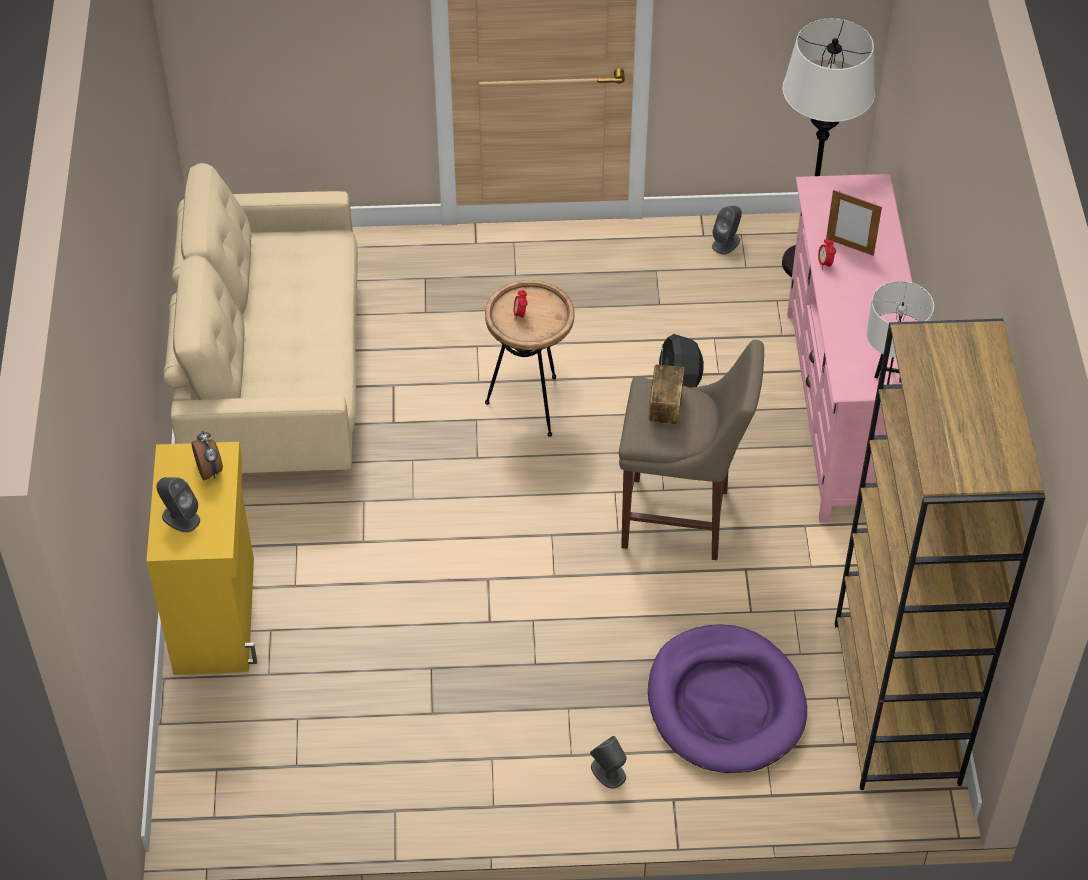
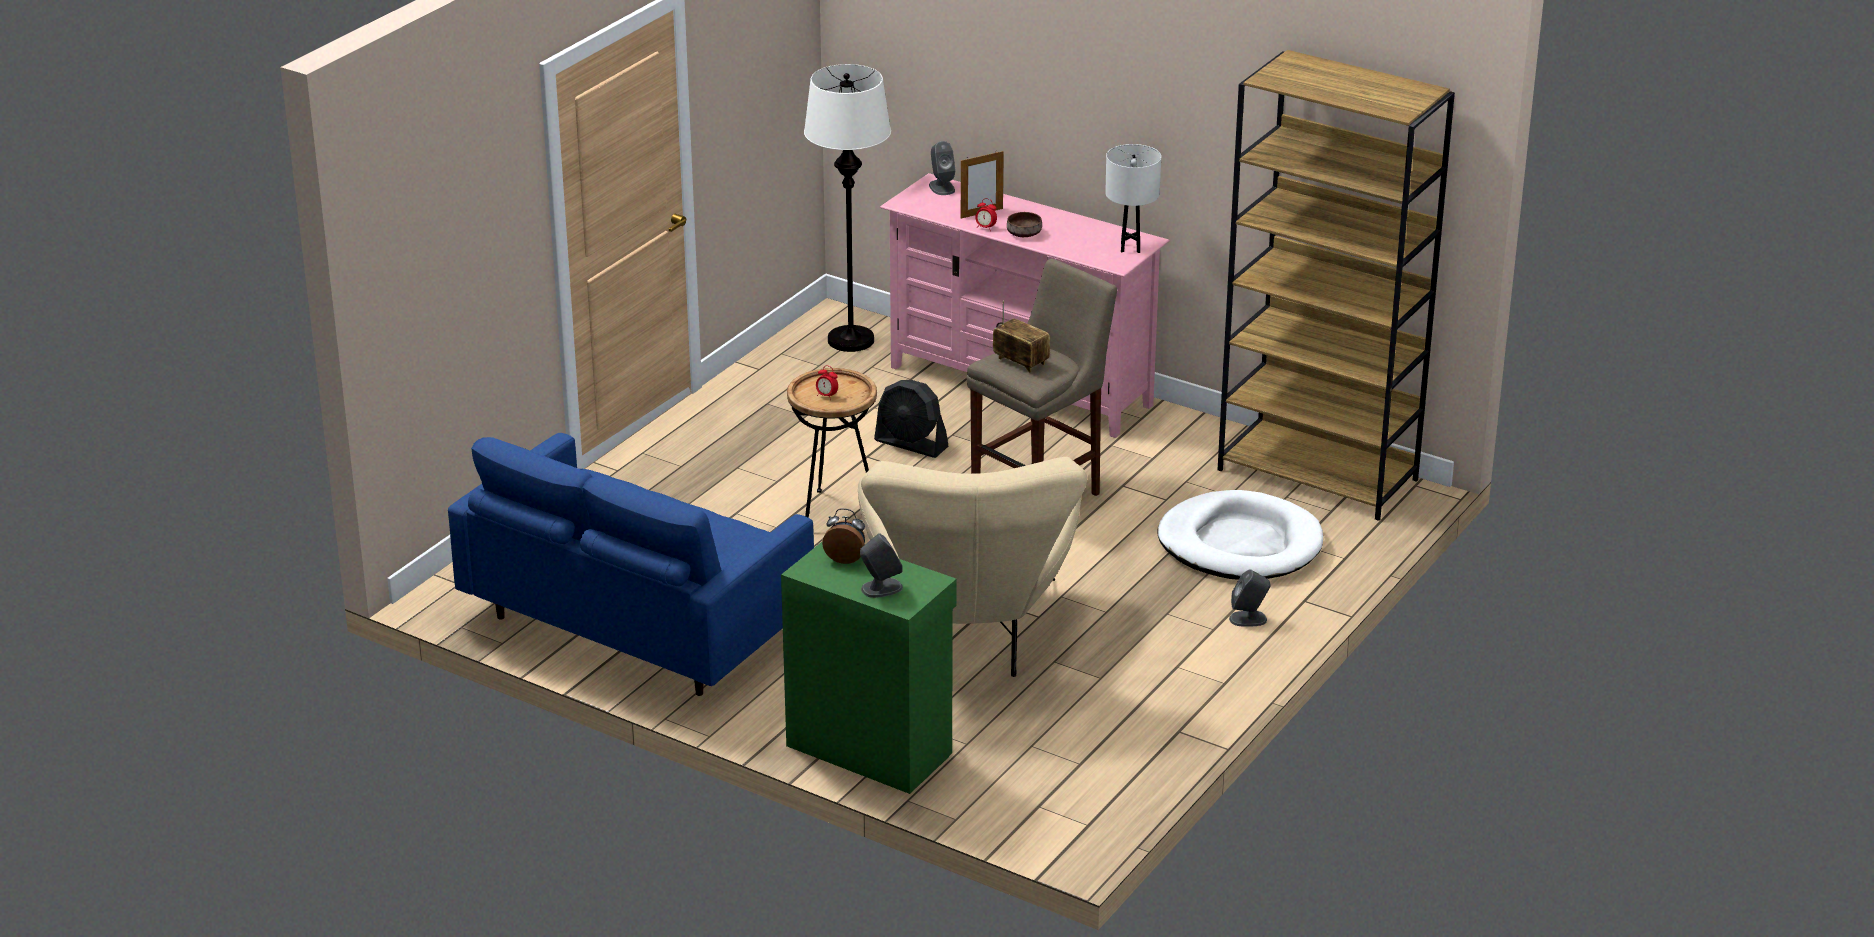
camera: 55 degrees left, 20 degrees down
(217, 614) = (869, 748): yellow cabinet -> green cabinet
(275, 378) = (635, 623): beige sofa -> blue sofa
(425, 592) = (971, 635): none -> beige armchair
(725, 703) = (1240, 544): purple dog bed -> white dog bed
(726, 242) = (781, 363): grey speaker -> grey speaker (941, 187)
(840, 293) = (1023, 233): none -> brown bowl

